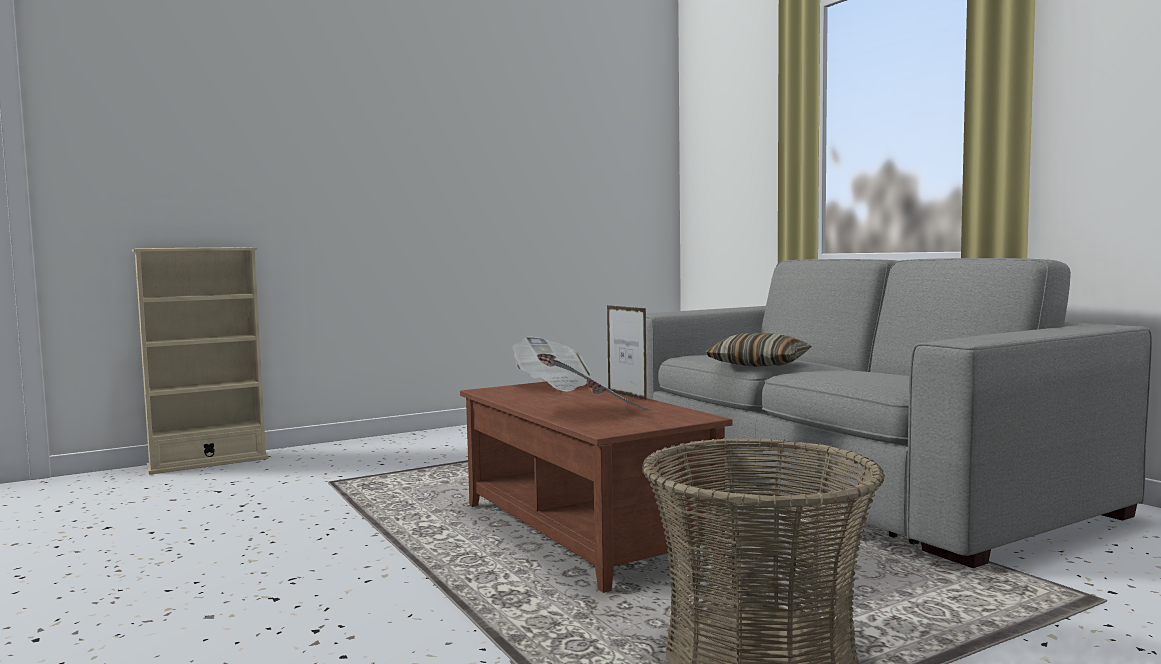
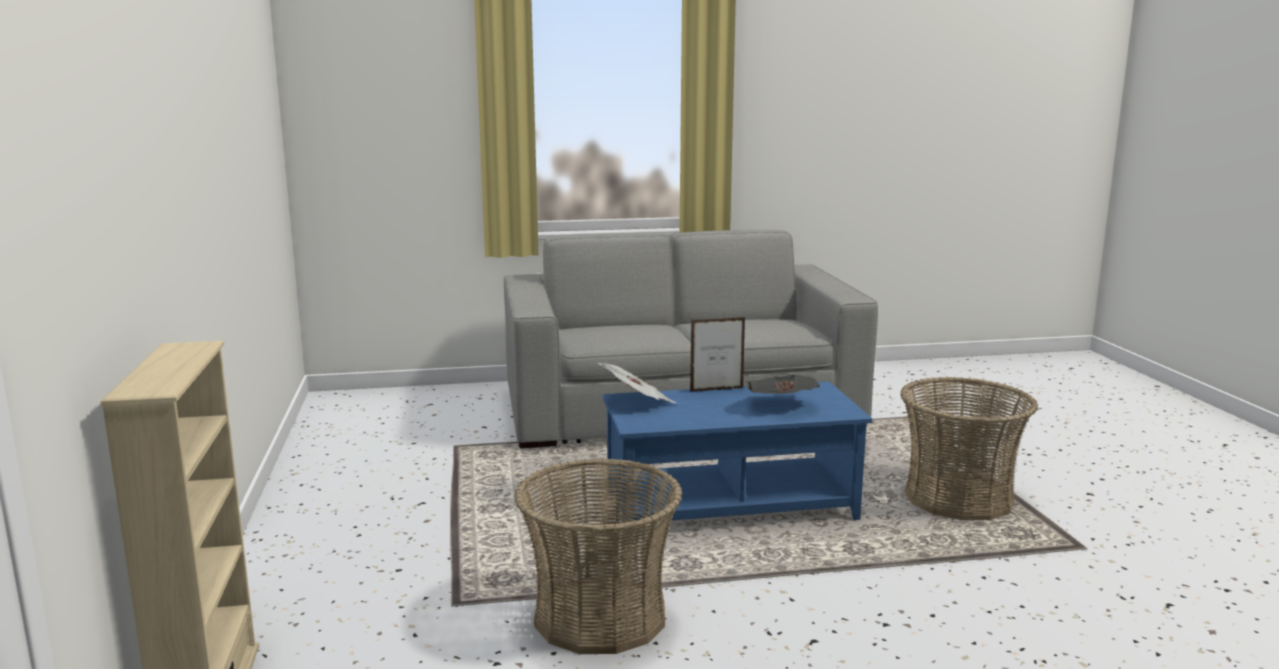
camera: 70 degrees left, 10 degrees up
(317, 520) = (600, 616): none -> basket
(585, 532) = (730, 506): brown coffee table -> blue coffee table
(759, 365) = (663, 338): pillow -> none

